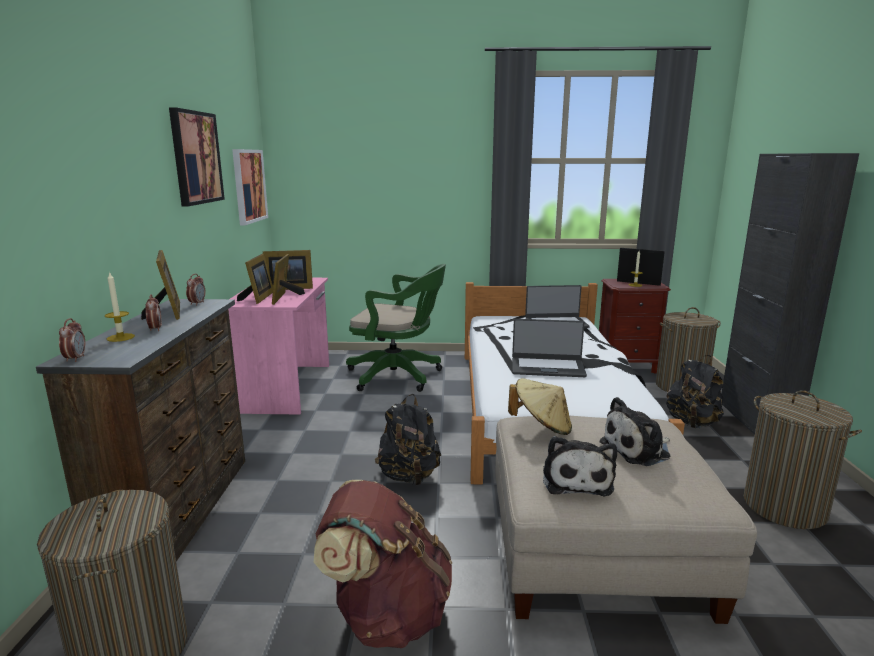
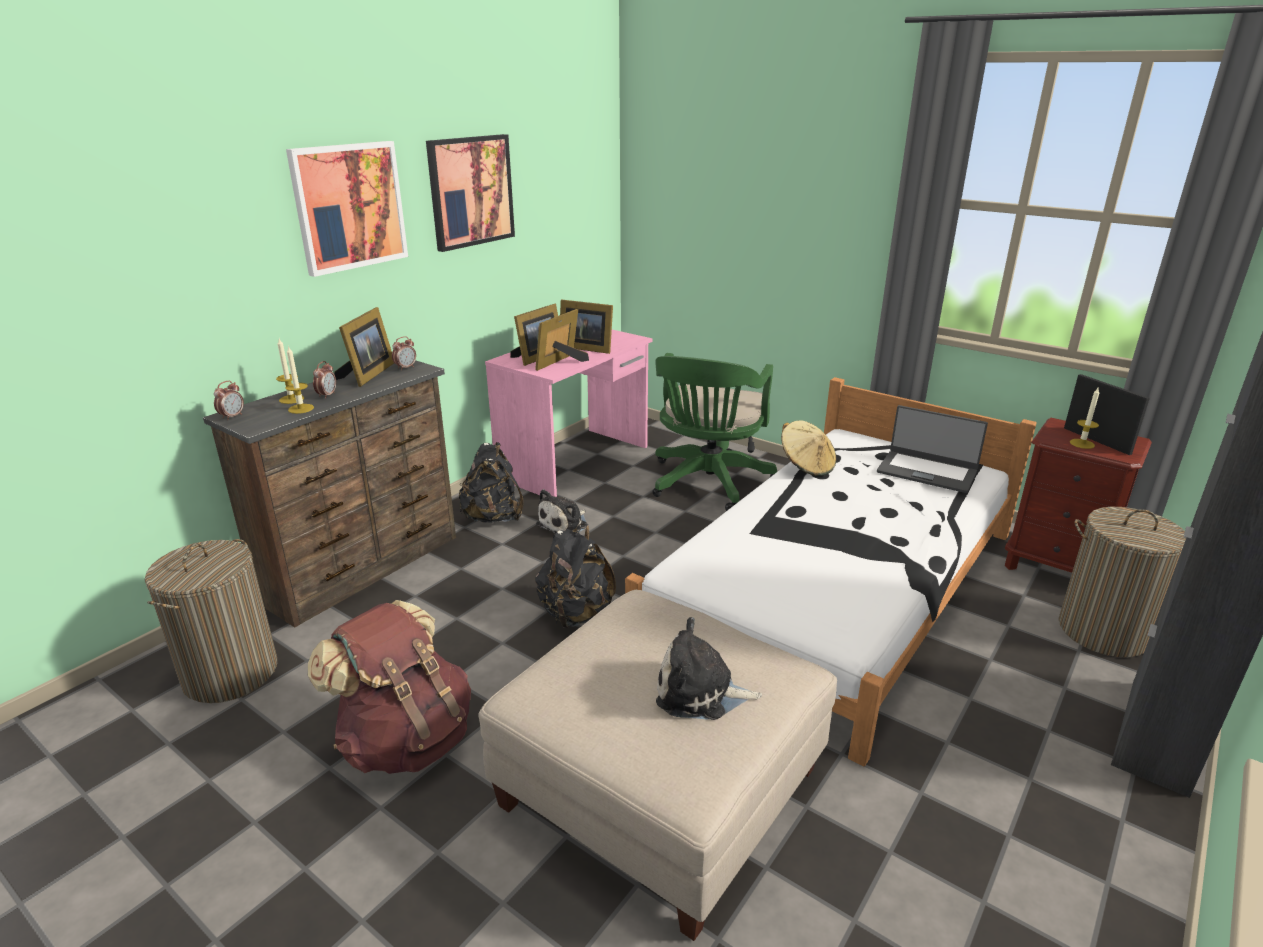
camera: 35 degrees right, 10 degrees up
(146, 341) = (301, 408): none -> candle
(249, 186) = (577, 211): picture -> picture (349, 206)
(399, 376) = (707, 484): green office chair -> green office chair turned 60 degrees clockwise
(541, 426) = (643, 617): beige hat -> beige hat (806, 466)
(547, 367) = (805, 538): laptop -> none
(576, 479) = (583, 694): plush toy -> plush toy (564, 525)
(692, 423) = (1031, 694): black backpack -> black backpack (493, 517)
(784, 507) = (991, 870): laundry basket -> none

